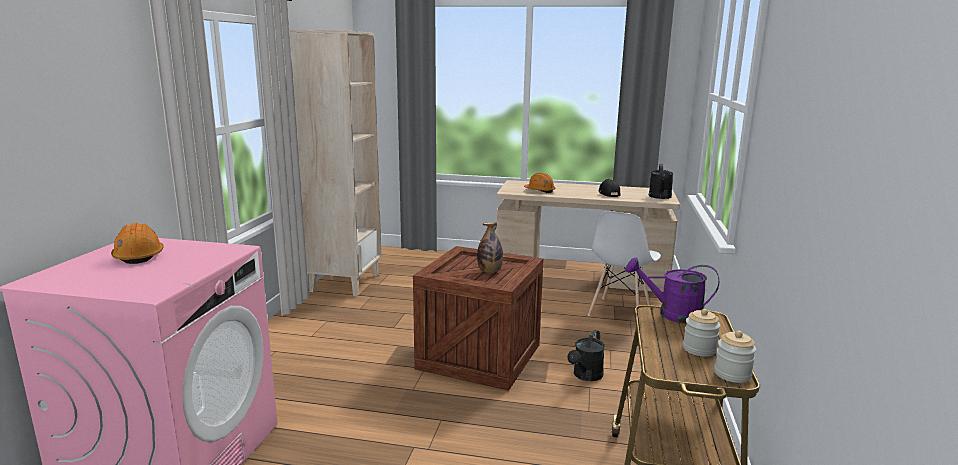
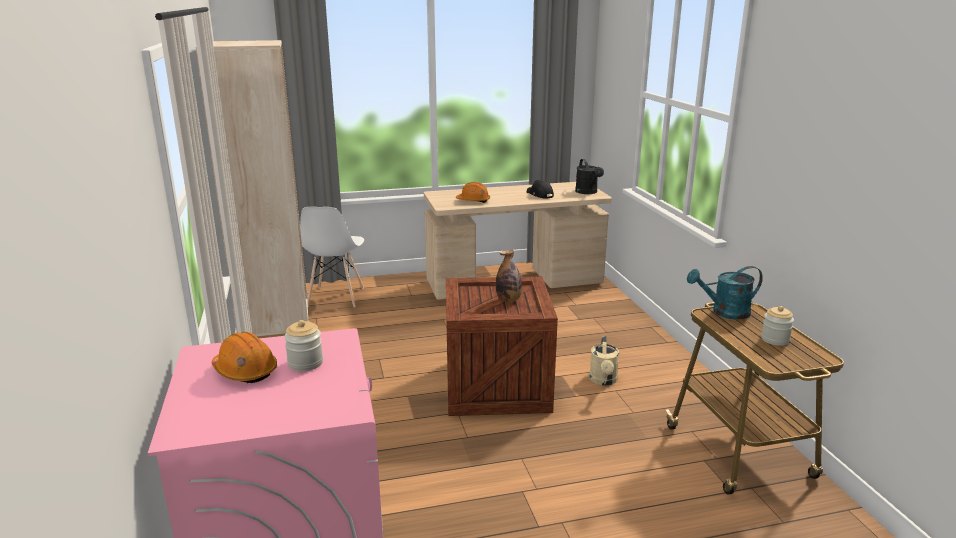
camera: 25 degrees left, 5 degrees up
(586, 376) = (603, 381): black watering can -> beige watering can
(619, 312) = (577, 311): white chair -> white chair (335, 297)
(672, 314) = (724, 312): purple watering can -> turquoise watering can
(732, 374) = (819, 355): jar -> jar (305, 363)

